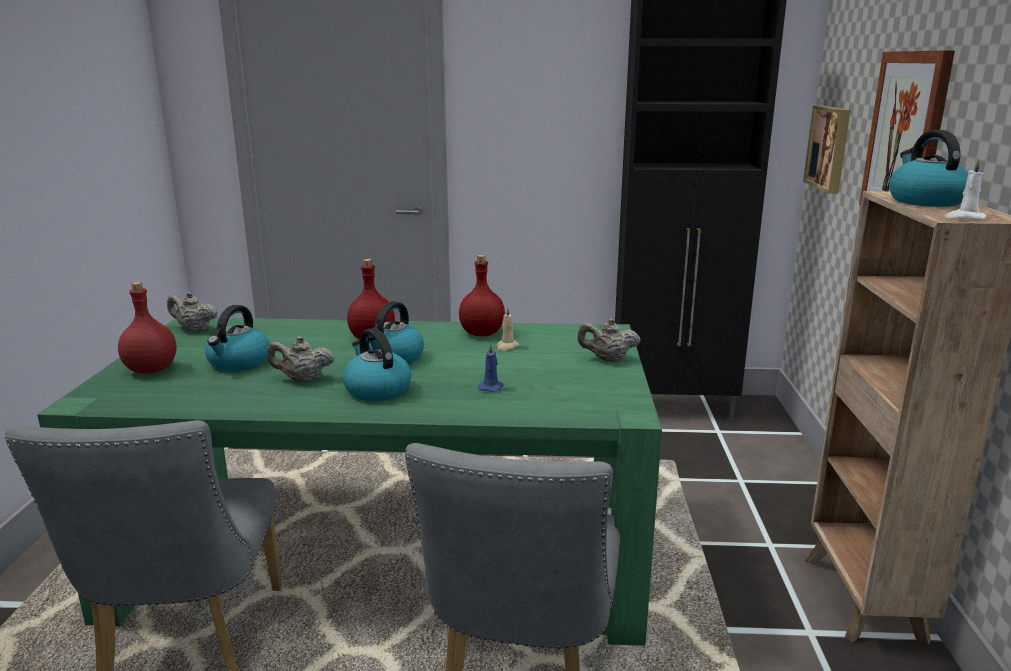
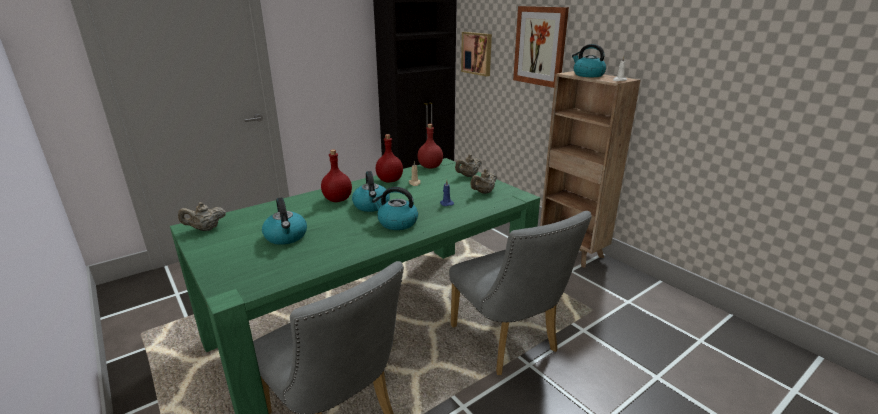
camera: 40 degrees left, 5 degrees up
(150, 370) = (234, 261): red bottle -> red bottle (430, 167)
(302, 380) = (346, 232): beige teapot -> beige teapot (483, 192)

